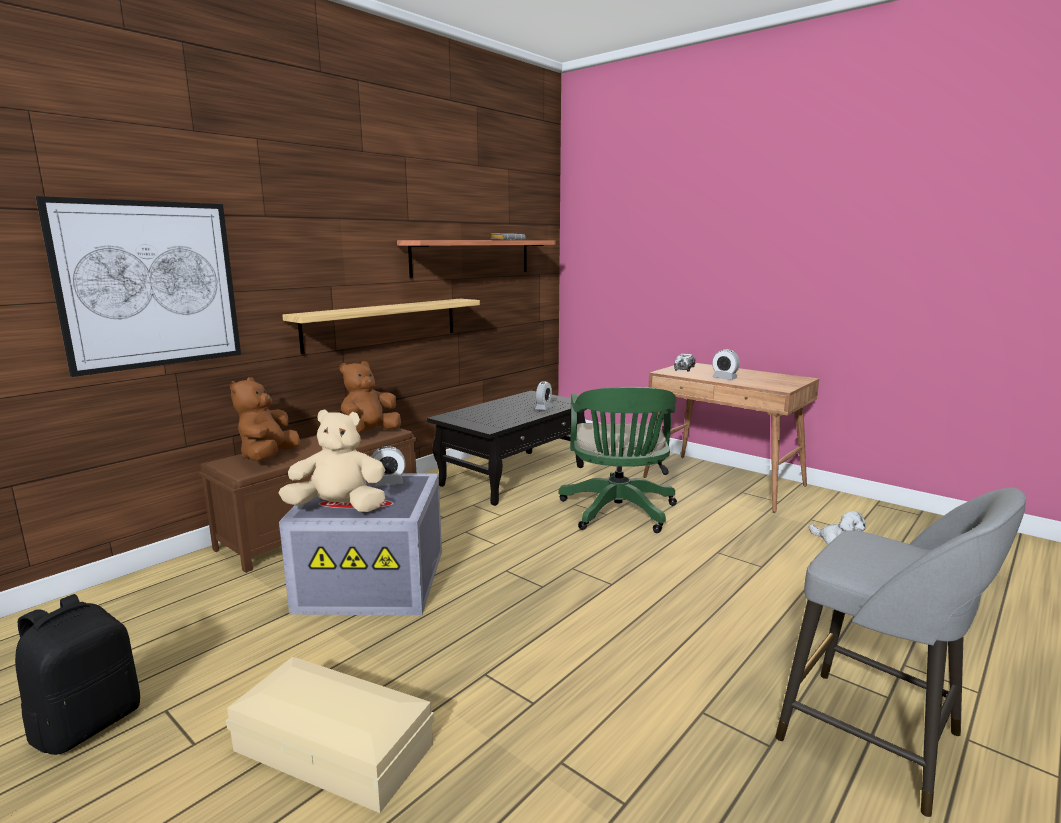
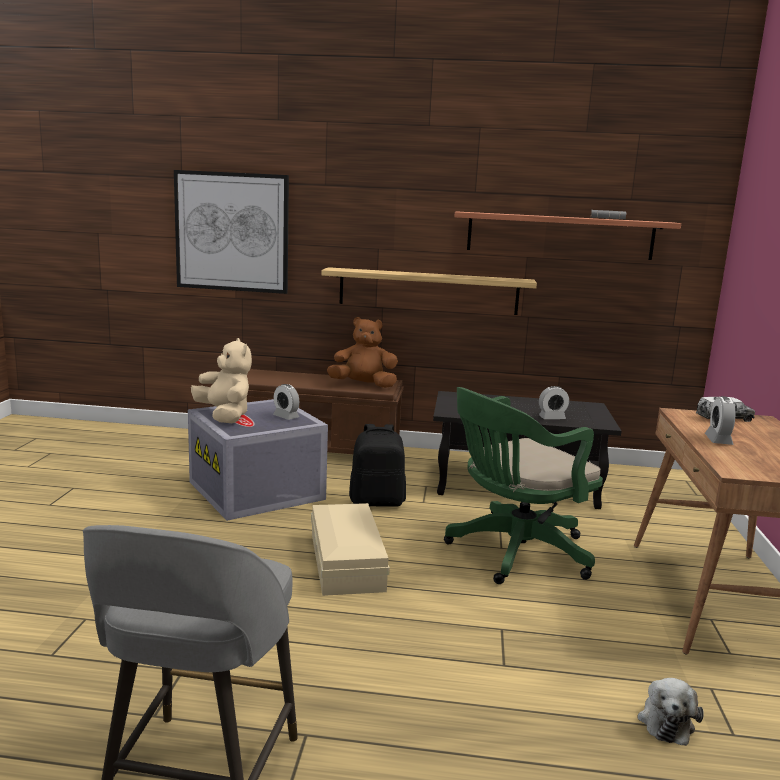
camera: 55 degrees right, 0 degrees up
(88, 723) = (53, 476): black backpack -> black backpack (377, 501)
(268, 457) = (274, 377): brown plush toy -> none
(333, 745) = (66, 539): beige storage box -> beige storage box (347, 560)

